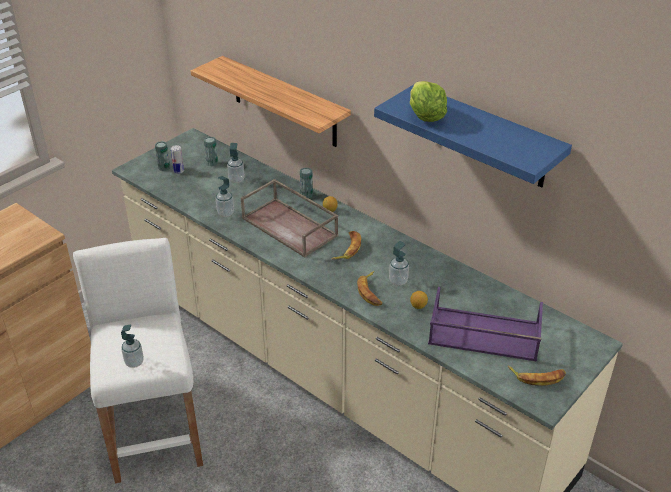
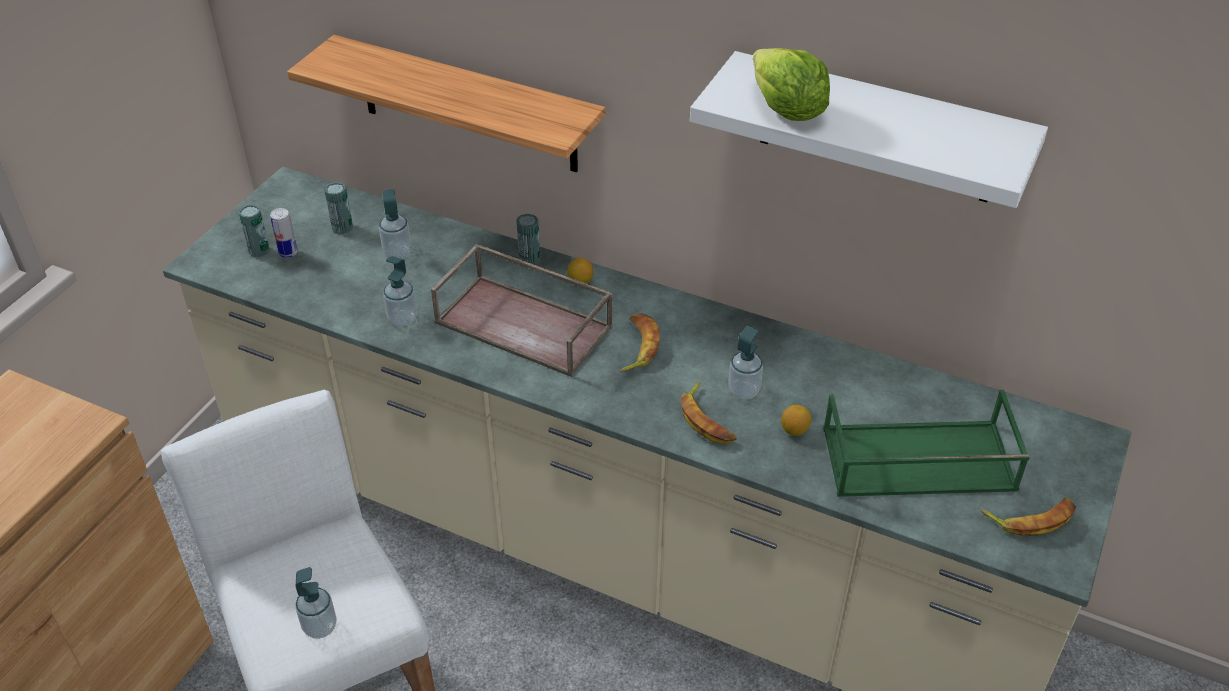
camera: 15 degrees left, 5 degrees up
(482, 334) = (916, 460): purple tray -> green tray
(485, 137) = (878, 129): blue shelf -> white shelf

